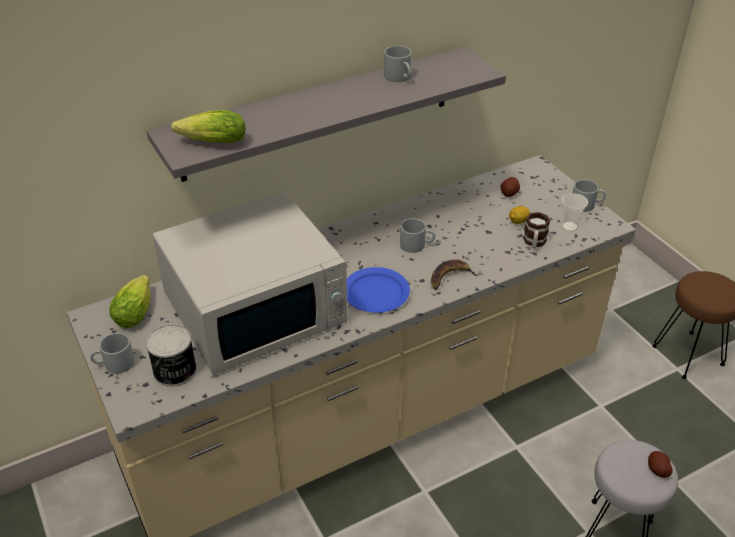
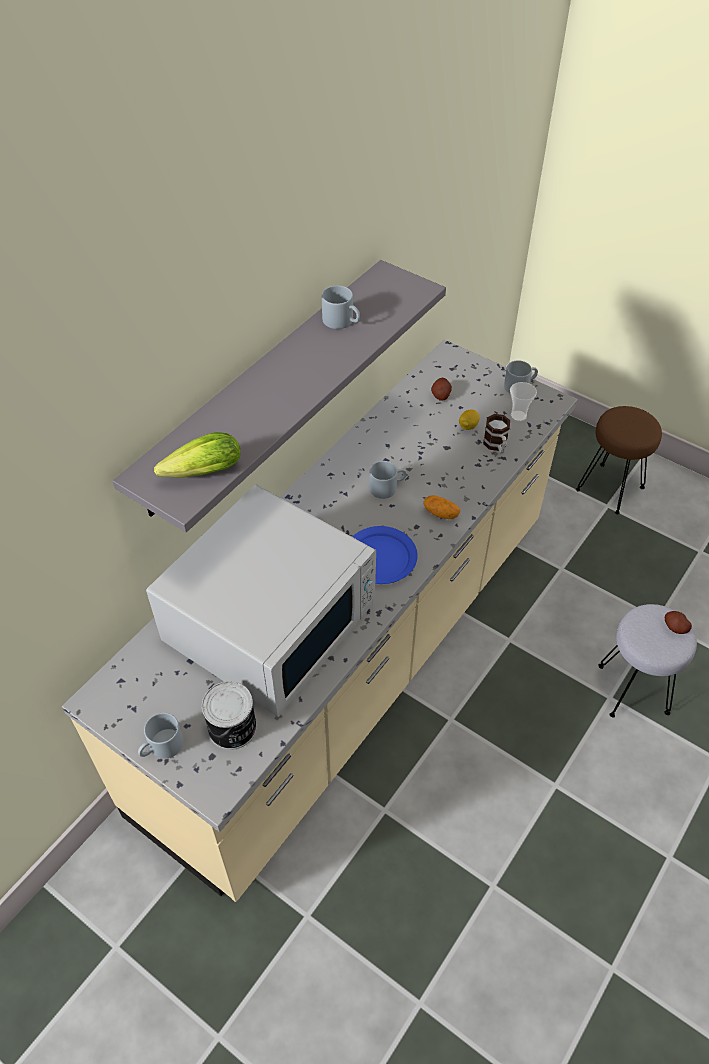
camera: 25 degrees left, 10 degrees up
(136, 310) = (142, 673): lettuce -> none
(450, 277) = (441, 513): banana -> potato

